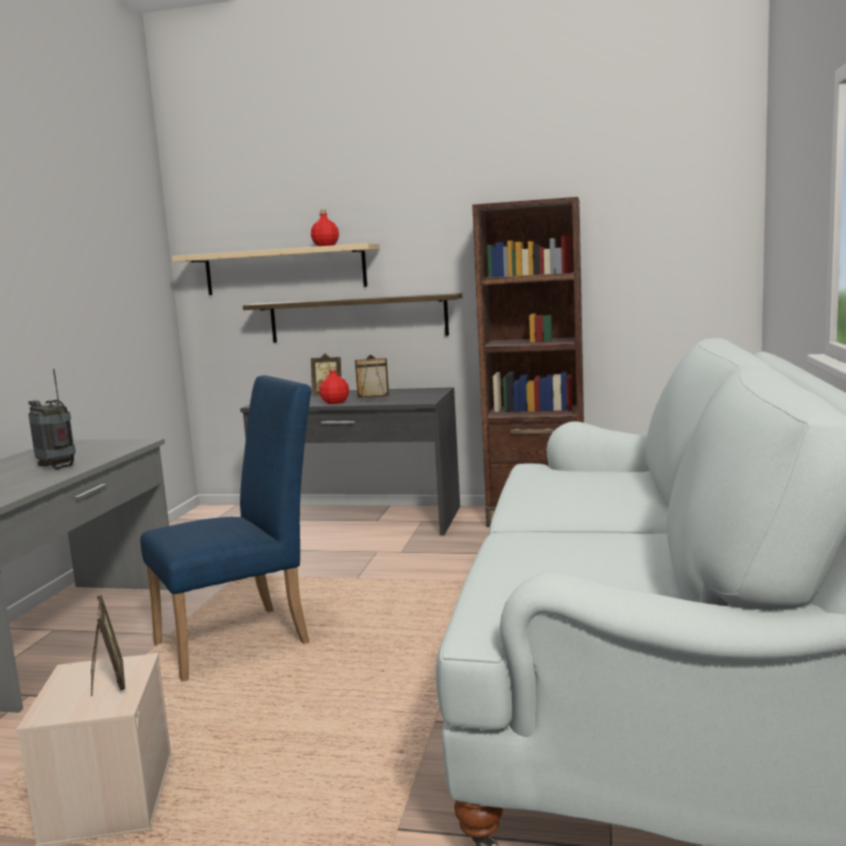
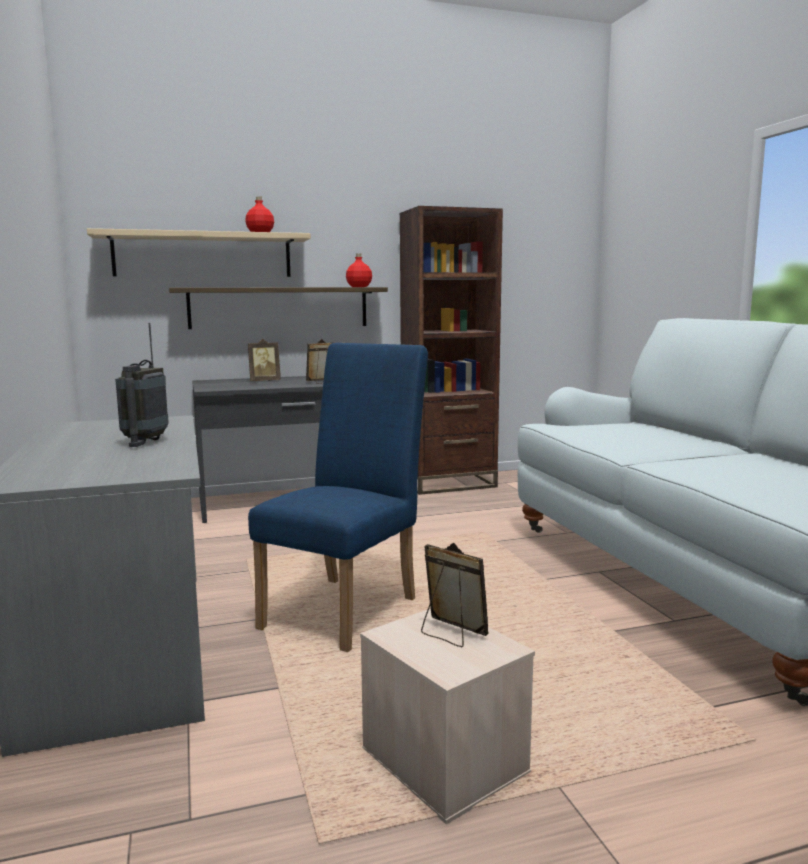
camera: 30 degrees left, 0 degrees up
(57, 467) = (145, 442): radio -> radio turned 90 degrees counterclockwise
(335, 402) = (290, 385): red bottle -> red bottle (359, 287)

